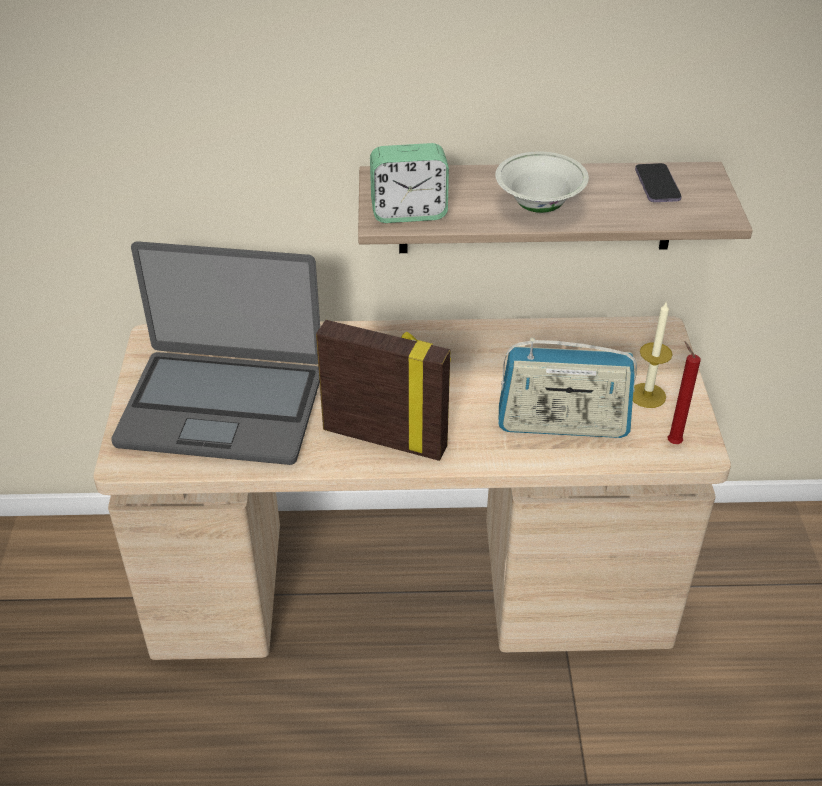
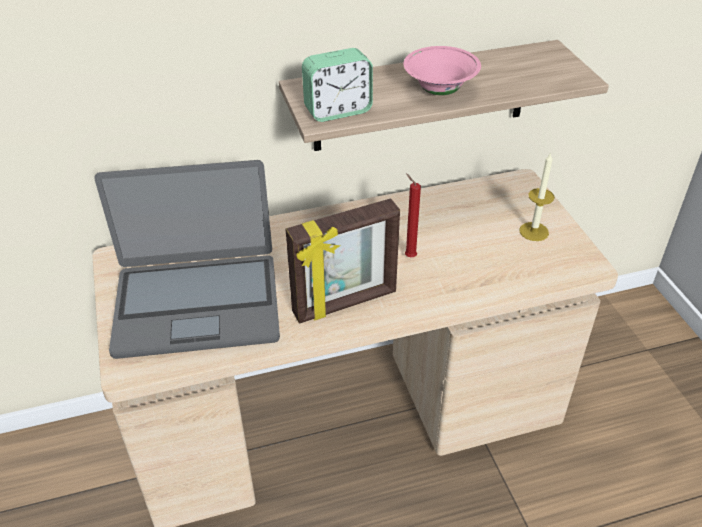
camera: 15 degrees left, 0 degrees up
(385, 437) = (345, 303): picture frame -> picture frame turned 150 degrees clockwise
(539, 206) = (440, 90): white bowl -> pink bowl
(562, 425) = (480, 266): radio -> none
(657, 185) = (521, 62): phone -> none
(672, 442) = (567, 263): red candle -> red candle (408, 256)

